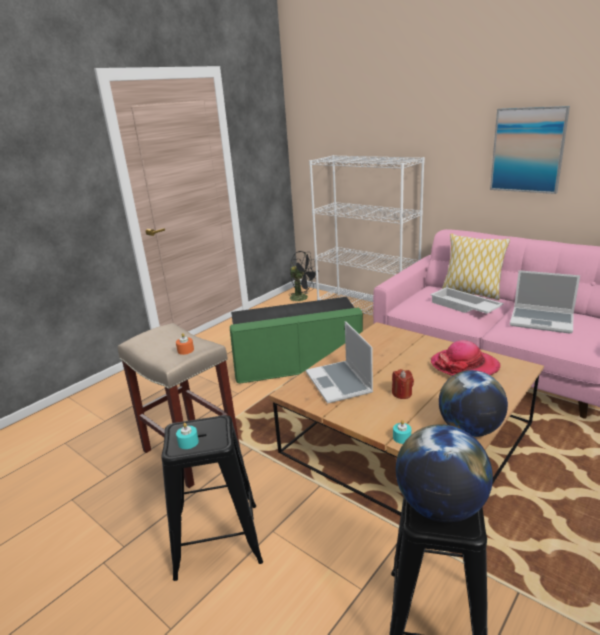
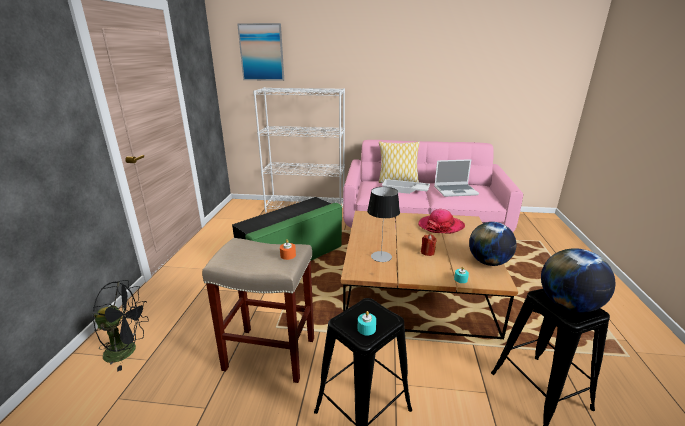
camera: 35 degrees left, 0 degrees up
(303, 298) = (246, 208): black fan -> black fan (128, 350)
(339, 383) = (381, 256): laptop -> table lamp
(528, 150) = (417, 83): picture -> picture (262, 52)

